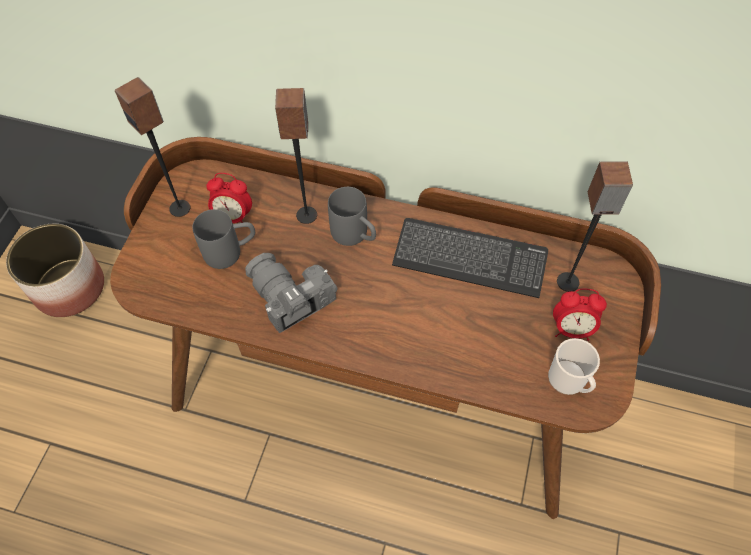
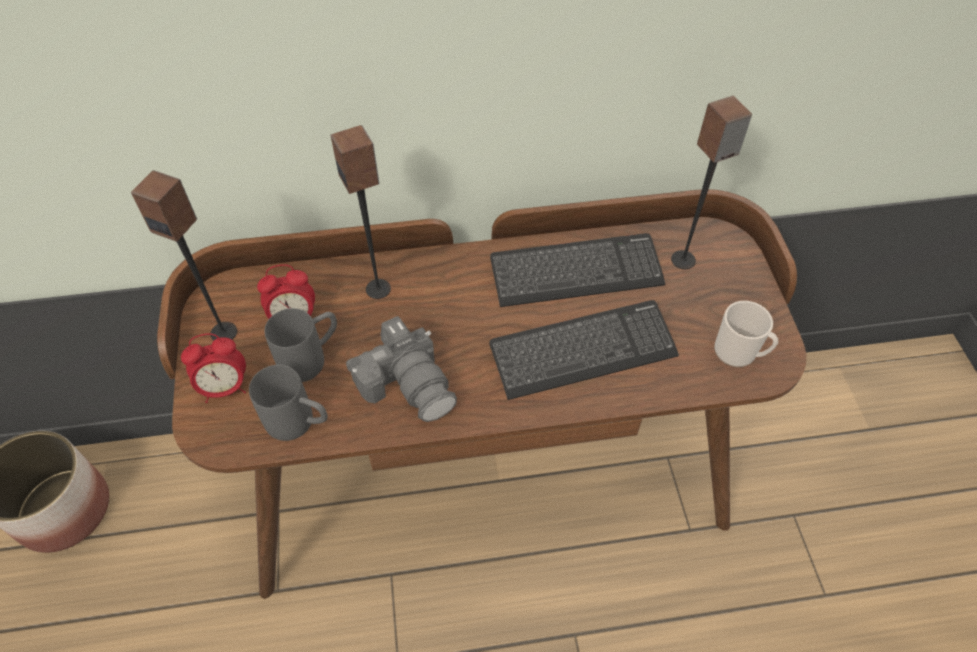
camera: 25 degrees left, 5 degrees down
(290, 300) = (408, 383): camera -> camera turned 150 degrees counterclockwise
(355, 236) = (444, 292): grey mug -> grey mug (299, 423)
(438, 328) = (583, 351): none -> keyboard
(571, 329) = (712, 303): alarm clock -> alarm clock (225, 388)

